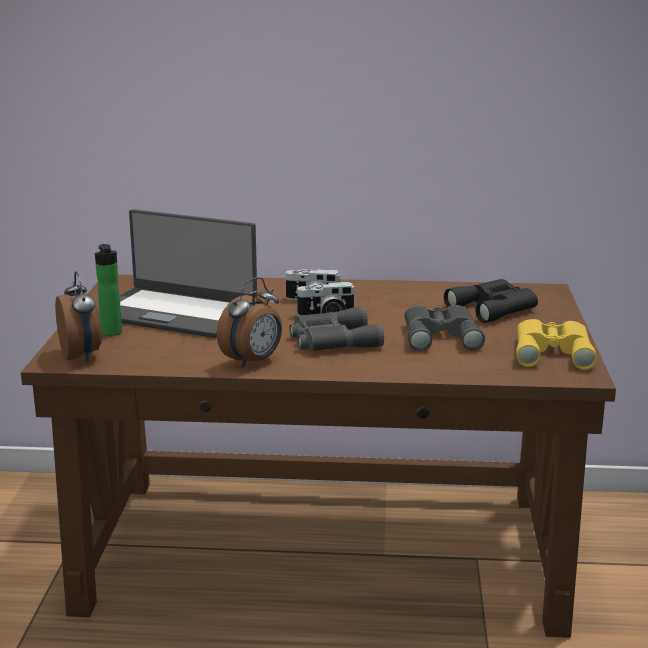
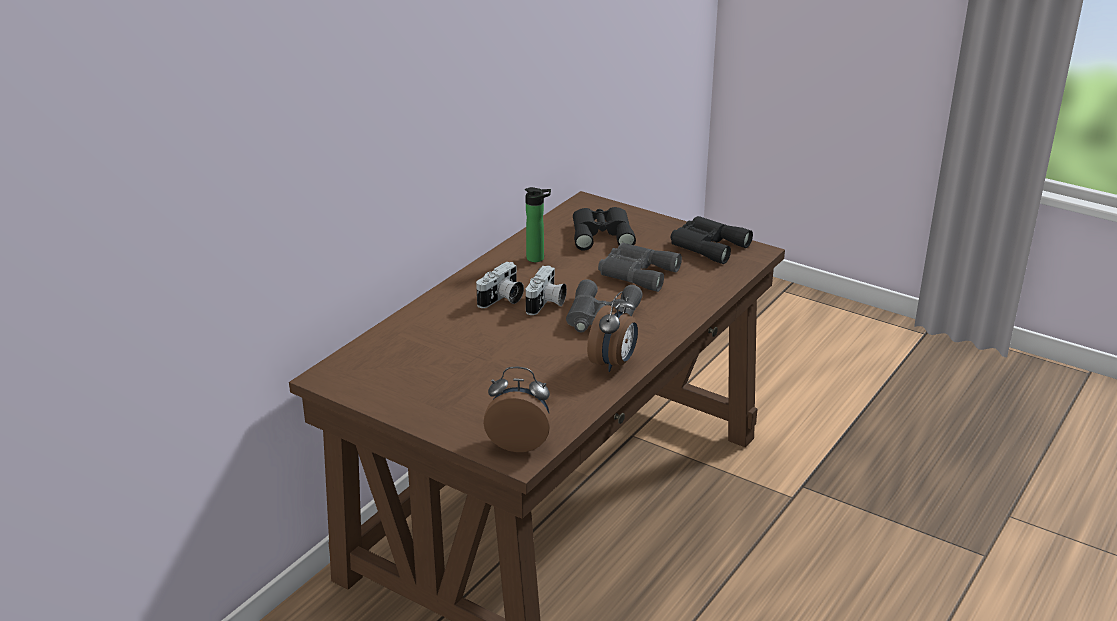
camera: 60 degrees left, 10 degrees up
(112, 333) = (477, 414): bottle -> bottle (538, 258)
(175, 313) = (456, 370): laptop -> none
(253, 361) = (614, 363): alarm clock -> alarm clock turned 45 degrees clockwise
(553, 351) = (707, 245): yellow binoculars -> black binoculars

